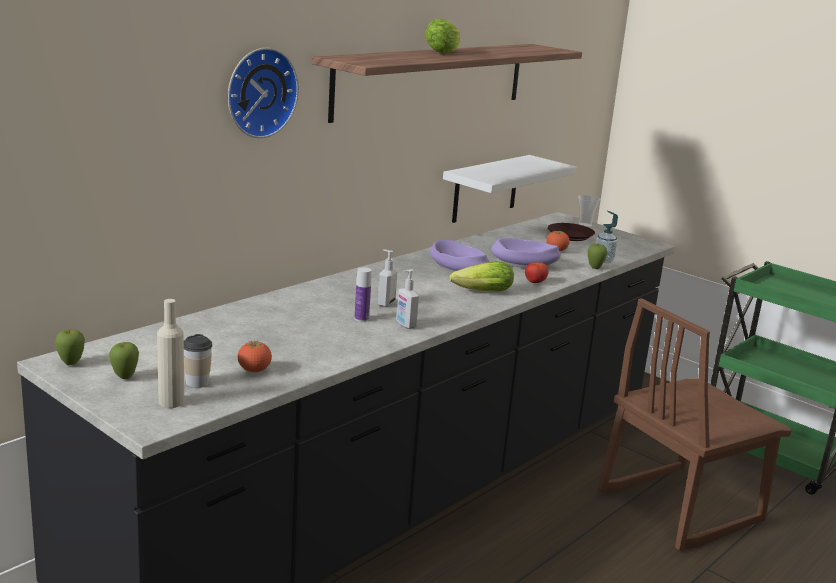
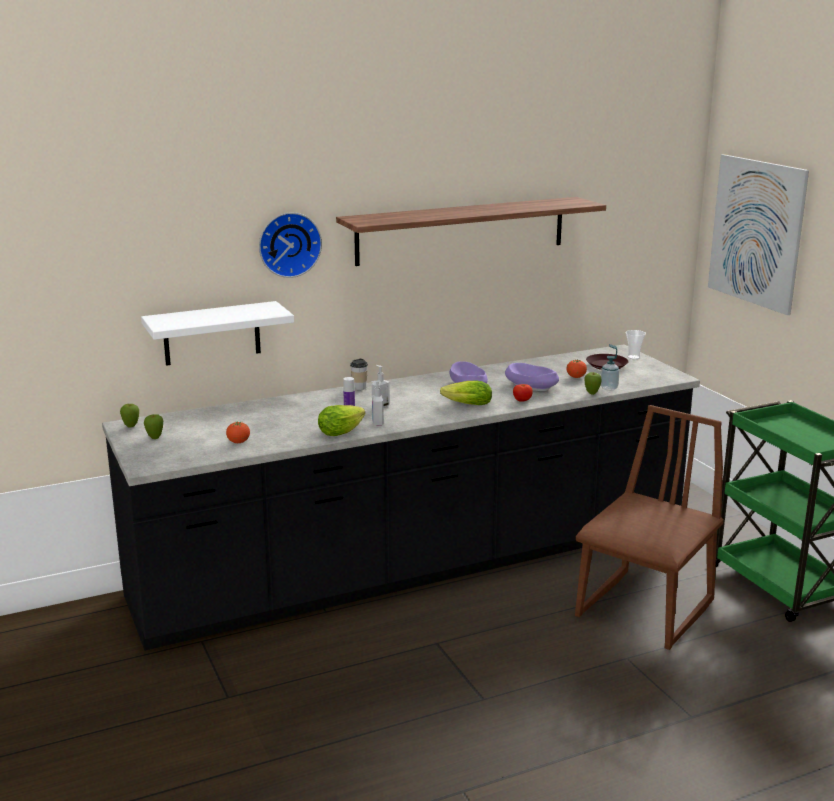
camera: 25 degrees right, 0 degrees up
(171, 402) = (168, 455): beige bottle -> none
(197, 382) = (195, 446): cup -> cup (359, 388)
(444, 51) = (463, 208): lettuce -> lettuce (343, 431)
(485, 188) = (532, 320): white shelf -> white shelf (212, 333)
(678, 506) = (646, 610): brown chair -> brown chair turned 135 degrees clockwise
(700, 86) = (756, 232): none -> picture

